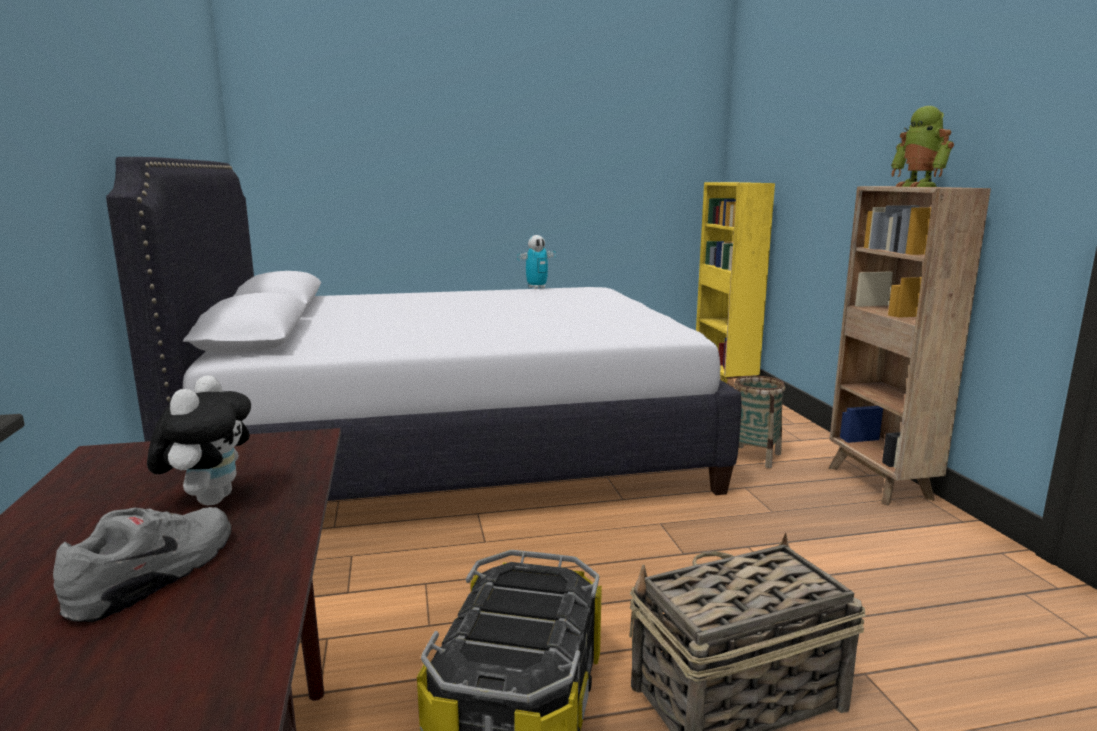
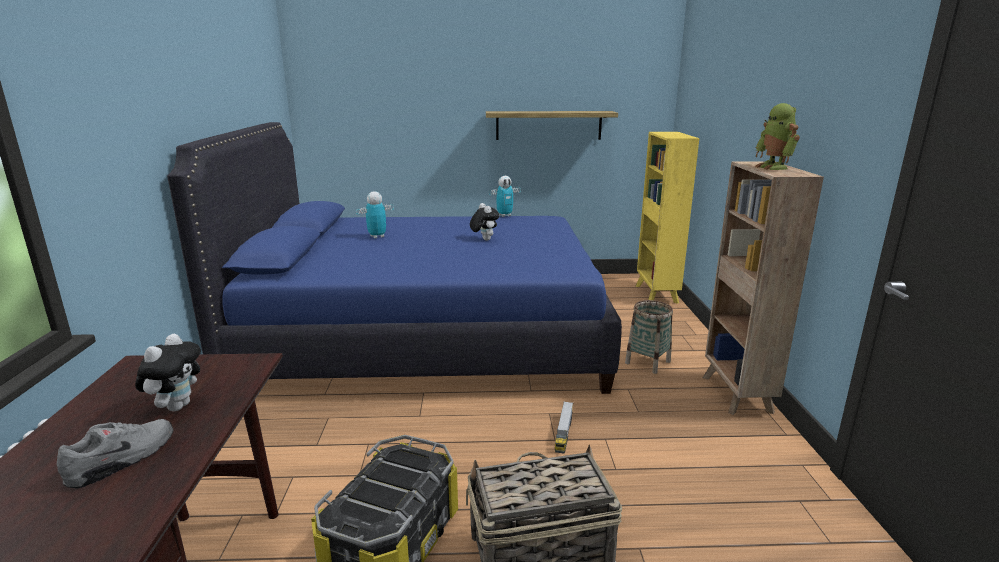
camera: 10 degrees right, 5 degrees up
(381, 311) = (377, 236): none -> toy robot
(454, 449) = (427, 338): white bed -> blue bed
(529, 309) = (484, 239): none -> plush toy
(577, 178) = (548, 125): none -> shelf
(691, 545) = (563, 433): none -> toy truck

